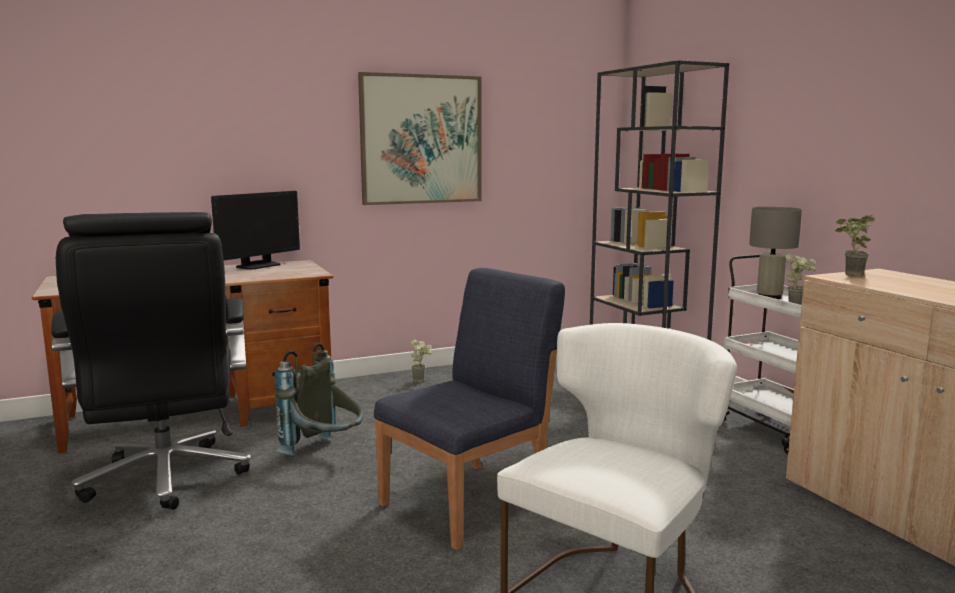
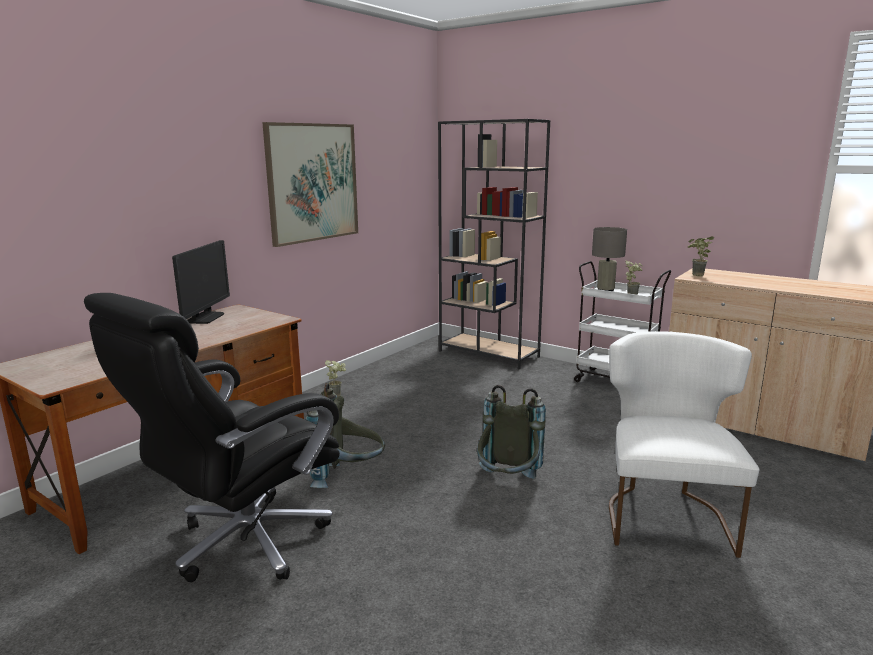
camera: 30 degrees left, 5 degrees up
(166, 482) = (243, 546): black office chair -> black office chair turned 90 degrees clockwise
(470, 502) = (508, 484): blue chair -> grey backpack

